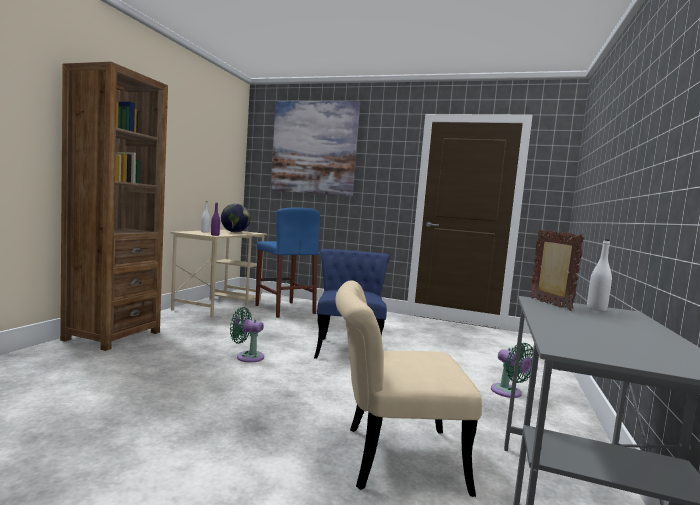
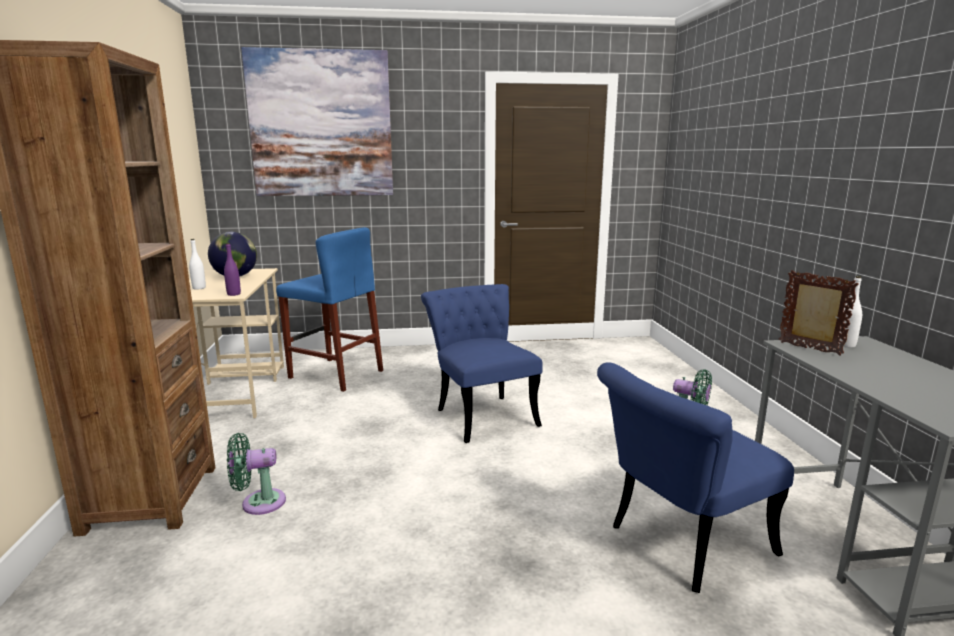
camera: 25 degrees left, 10 degrees up
(247, 357) = (387, 468): green fan -> green fan (258, 503)
(389, 457) = (679, 545): beige chair -> blue chair

